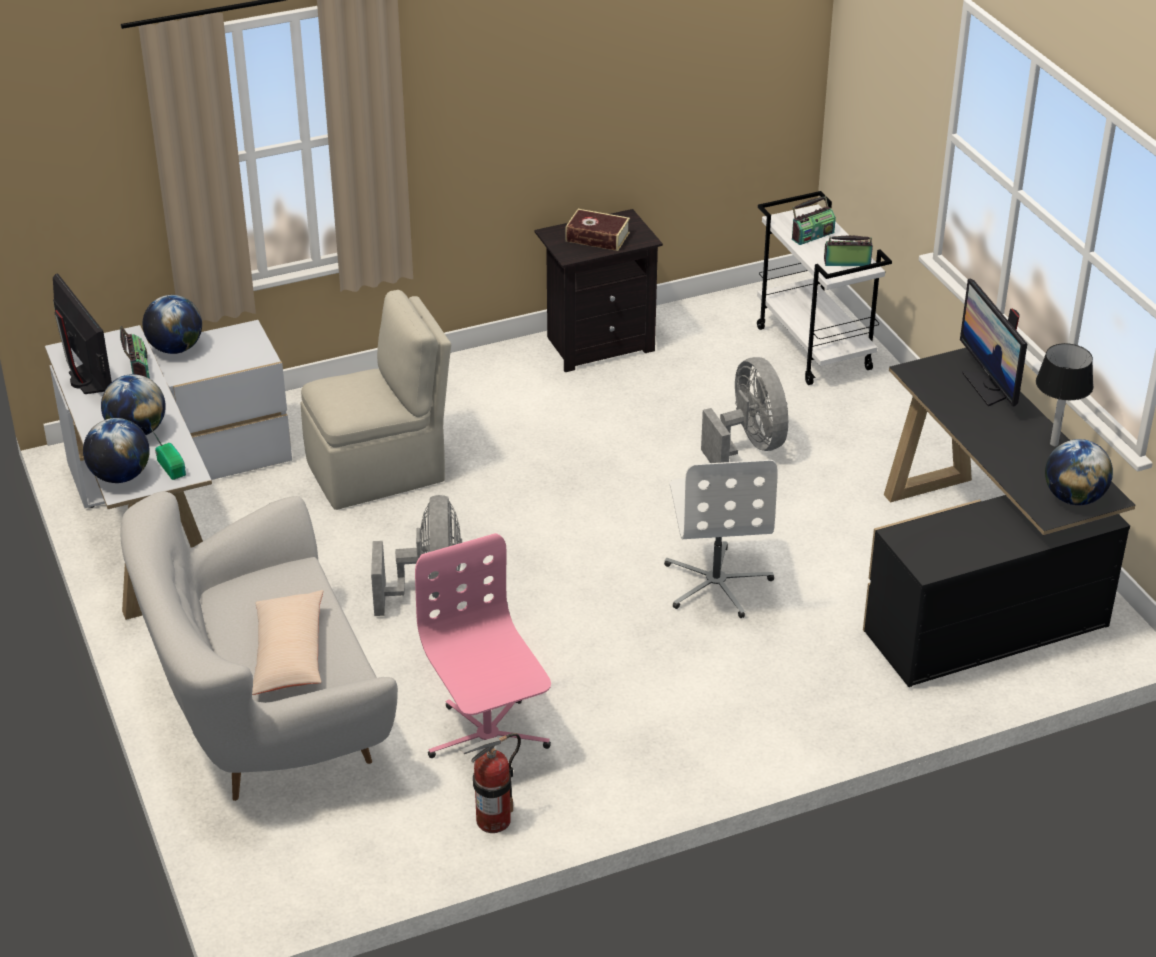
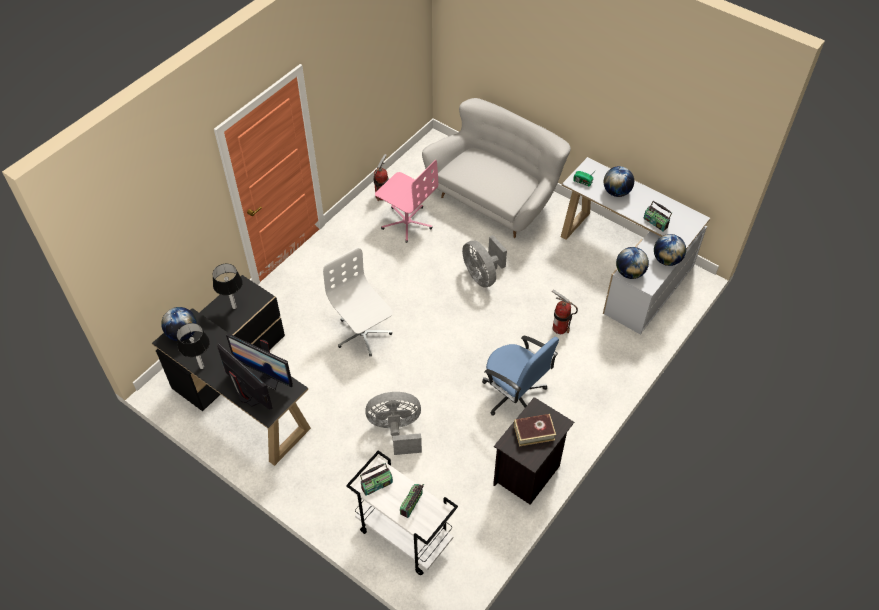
camera: 150 degrees right, 15 degrees up
(87, 380) = (668, 207): monitor -> monitor (265, 376)
(120, 476) = (597, 170): globe -> globe (629, 273)
(289, 654) = (480, 169): beige pillow -> none
(379, 470) = (559, 328): beige chair -> fire extinguisher
(535, 422) = (514, 395): none -> blue office chair
(748, 446) = (396, 430): grey fan -> grey fan turned 135 degrees clockwise
(959, 539) = (234, 307): none -> table lamp

